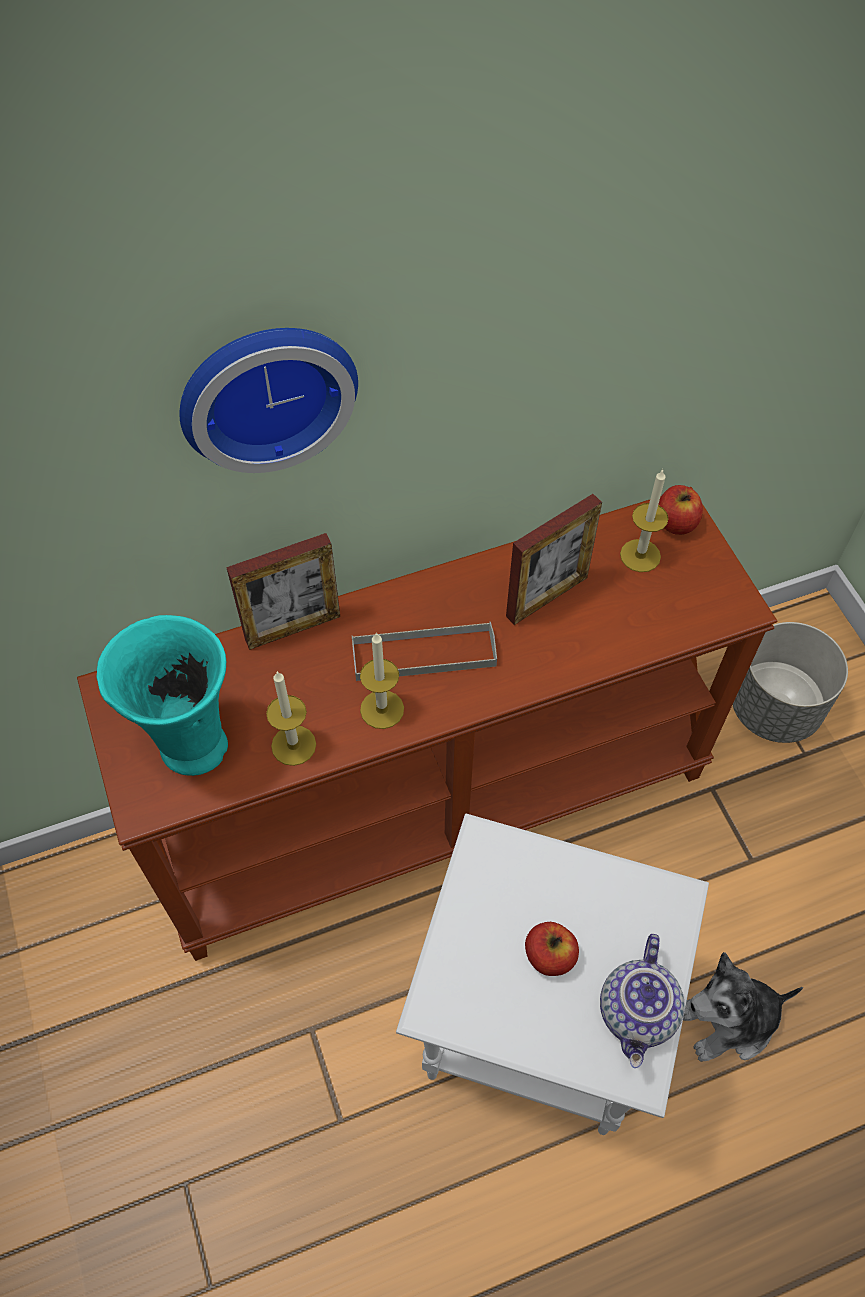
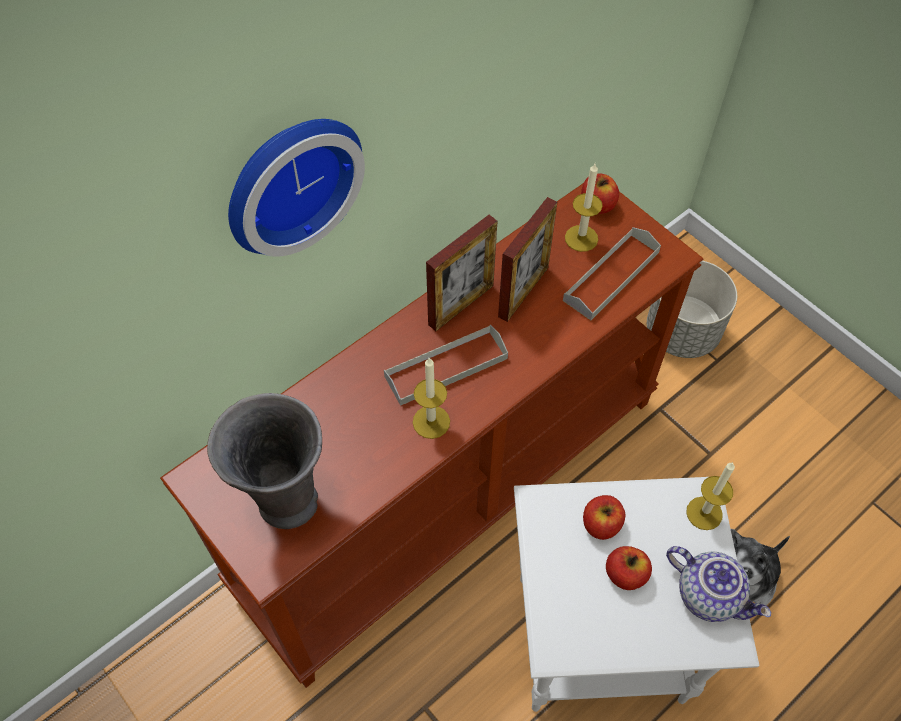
camera: 20 degrees left, 0 degrees up
(191, 746) = (286, 503): turquoise vase -> grey vase
(293, 628) = (329, 379): picture frame -> picture frame (461, 305)
(293, 745) = (371, 474): candle -> candle (704, 513)
(545, 890) = (601, 524): none -> apple
(639, 1013) = (709, 594): teapot -> teapot turned 45 degrees counterclockwise
(657, 609) = (611, 276): none -> grey tray

